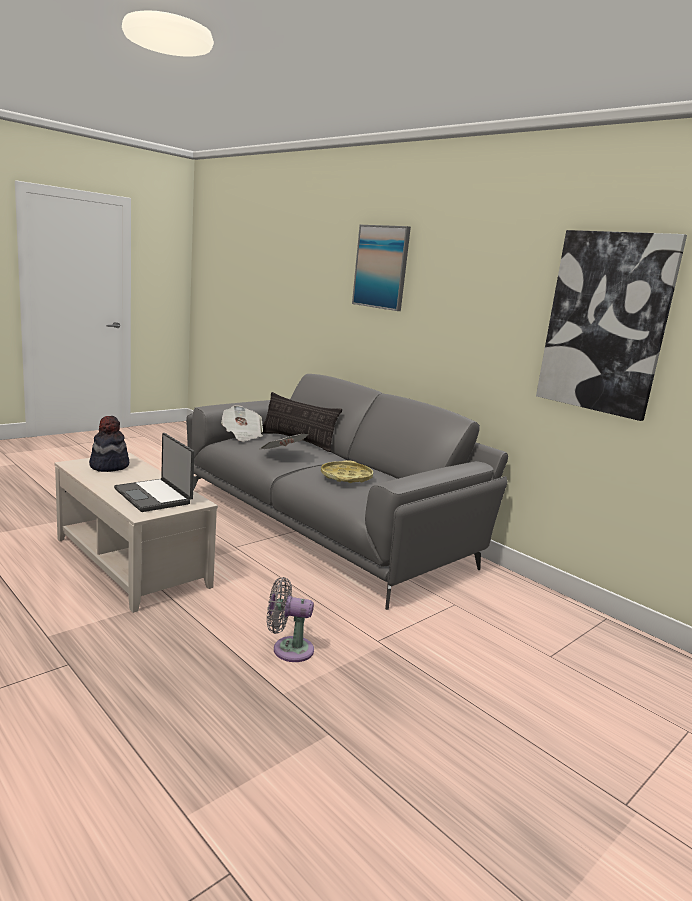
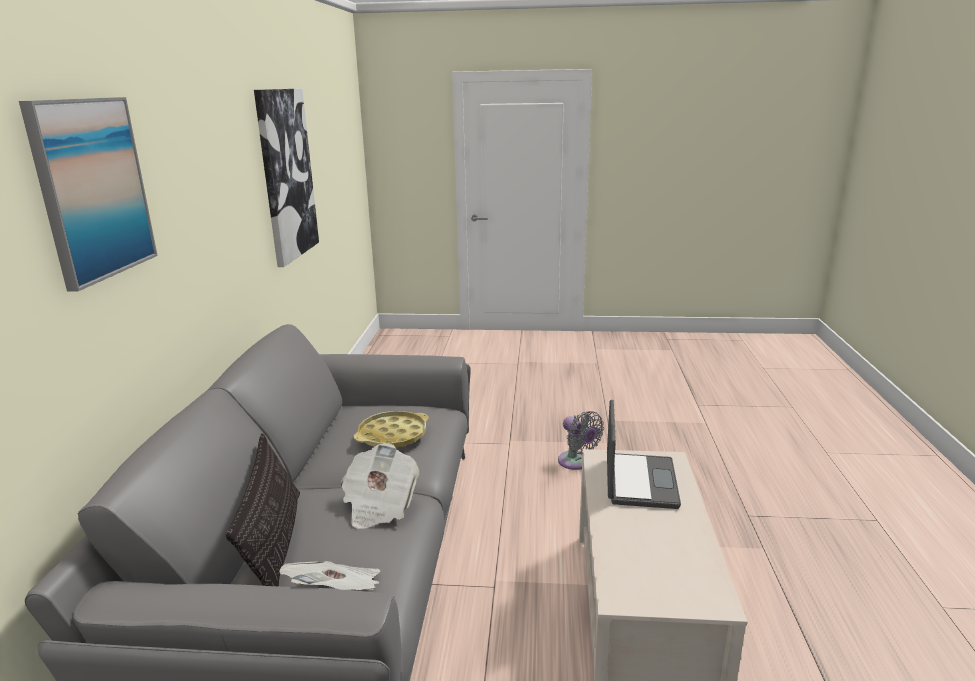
camera: 130 degrees left, 5 degrees up
(109, 466) = (659, 572): hat -> none

